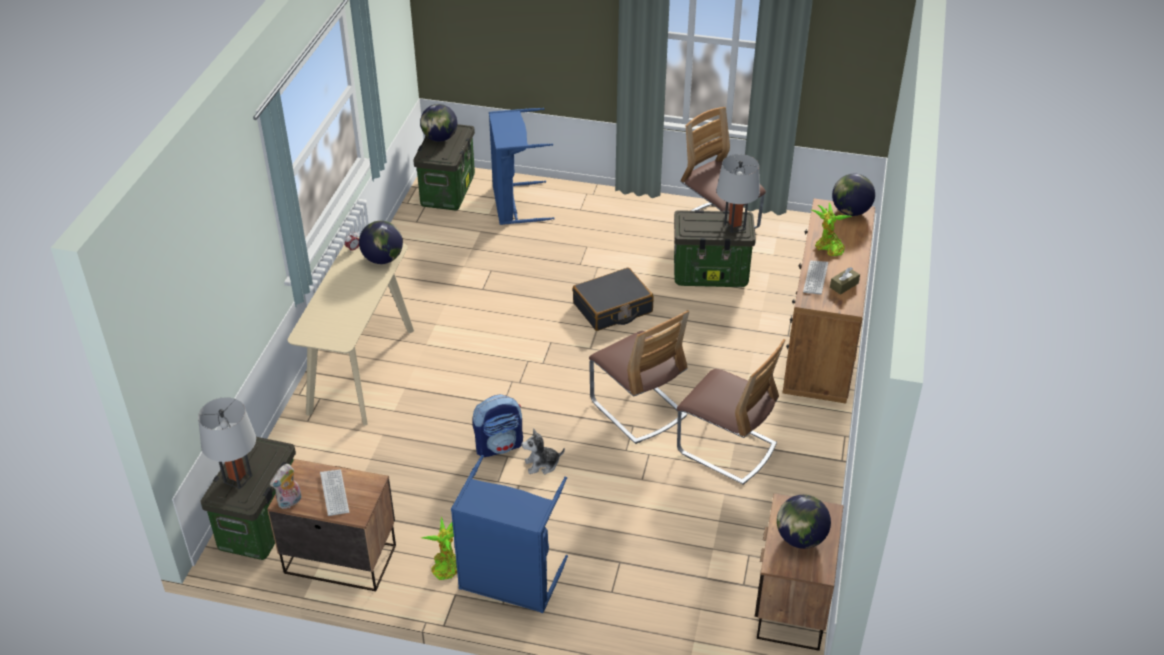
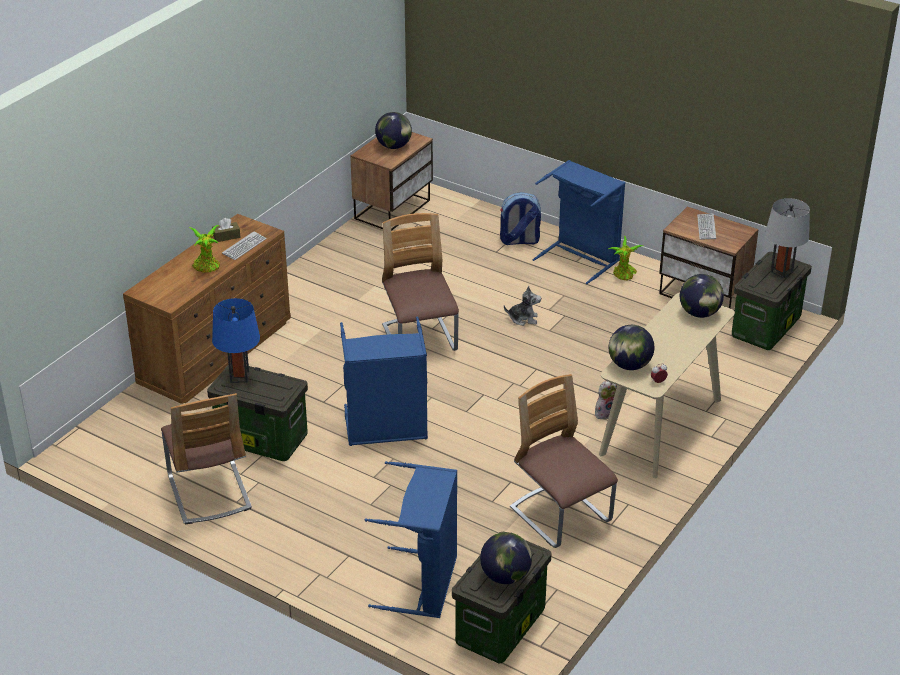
camera: 160 degrees left, 5 degrees down
(290, 502) = (740, 228): plush toy -> plush toy (604, 413)
(499, 445) = (553, 339): backpack -> backpack (519, 241)
(612, 308) = (386, 429): black suitcase -> blue laundry basket
(726, 448) = (367, 297): chair -> chair (560, 516)
(734, 226) = (239, 376): grey table lamp -> blue table lamp
(850, 211) = (151, 293): globe -> globe (699, 313)

